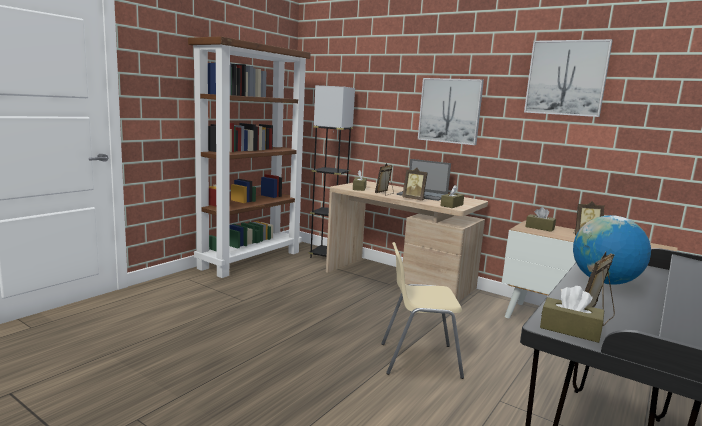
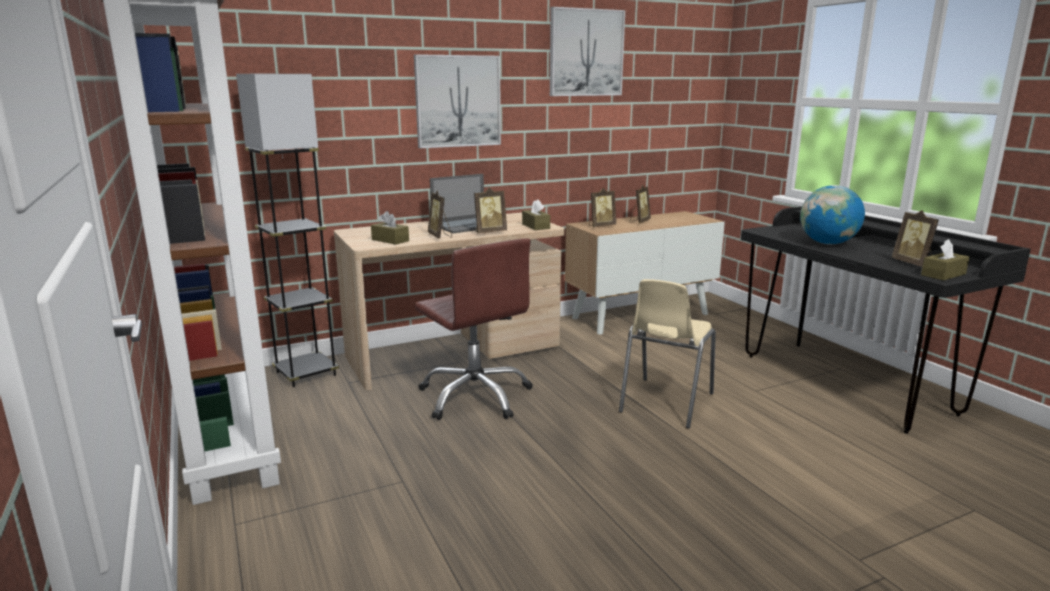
camera: 60 degrees left, 5 degrees up
(350, 297) = (475, 396): none -> brown office chair
(539, 228) = (601, 226): brown tissue box -> picture frame

